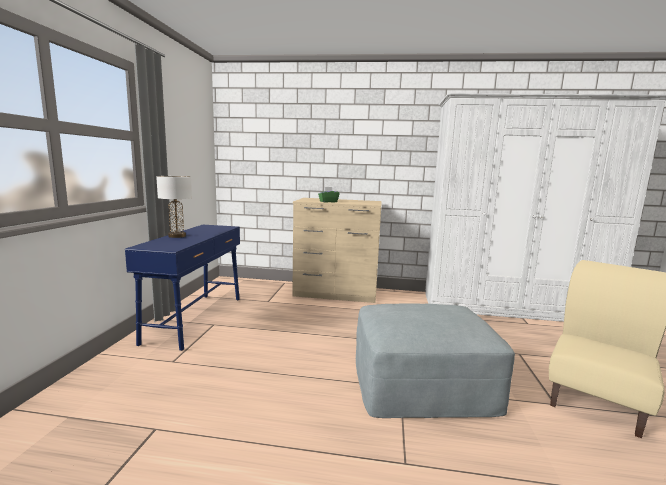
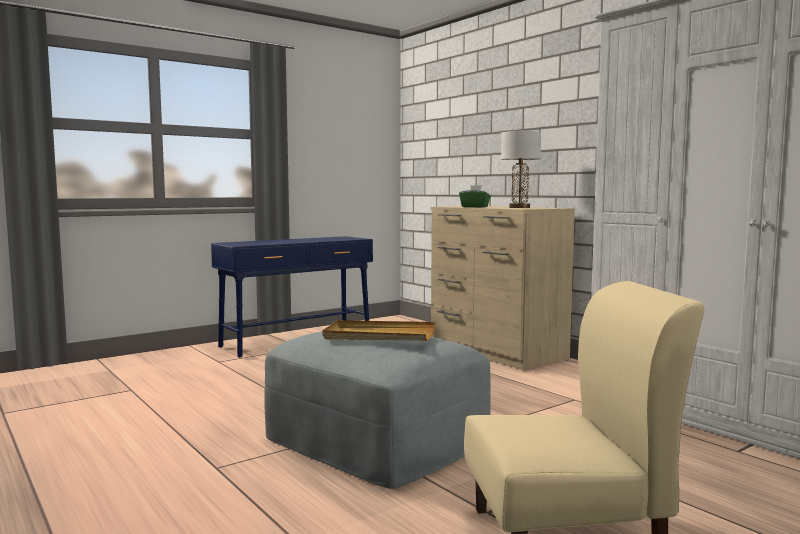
camera: 45 degrees right, 5 degrees down
(177, 236) = (281, 240): table lamp -> table lamp (520, 207)
(435, 314) = (379, 335): none -> beige tray

